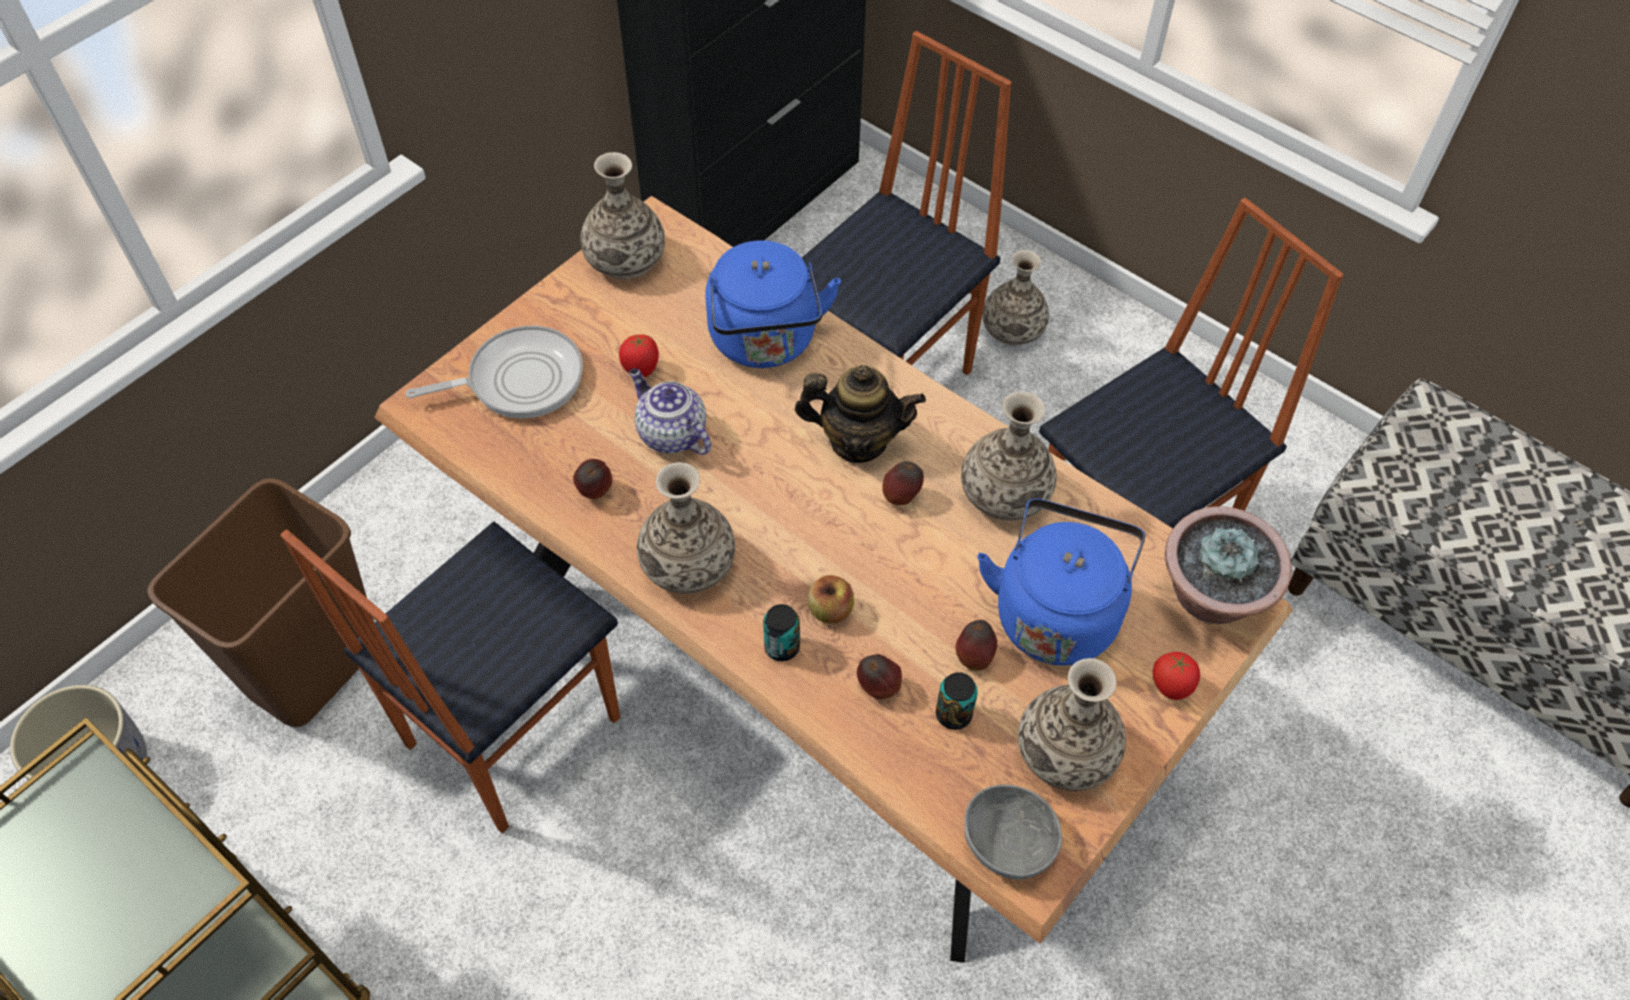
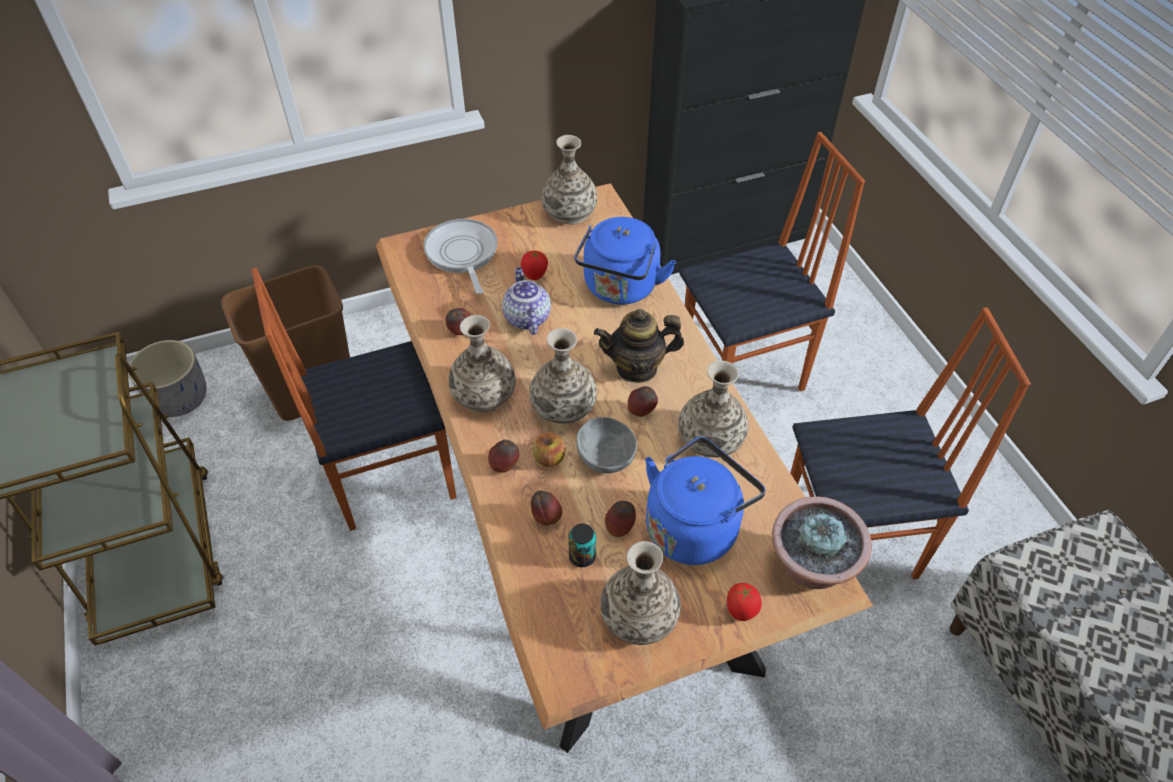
camera: 30 degrees right, 5 degrees down
(519, 380) = (462, 254): frying pan -> frying pan turned 120 degrees counterclockwise
(782, 647) = (505, 466): can -> apple
(858, 441) = (637, 367): teapot -> teapot turned 135 degrees clockwise
(1008, 841) = (562, 652): grey bowl -> grey bowl (607, 456)
(1013, 329) = (849, 376): vase -> vase (564, 407)

